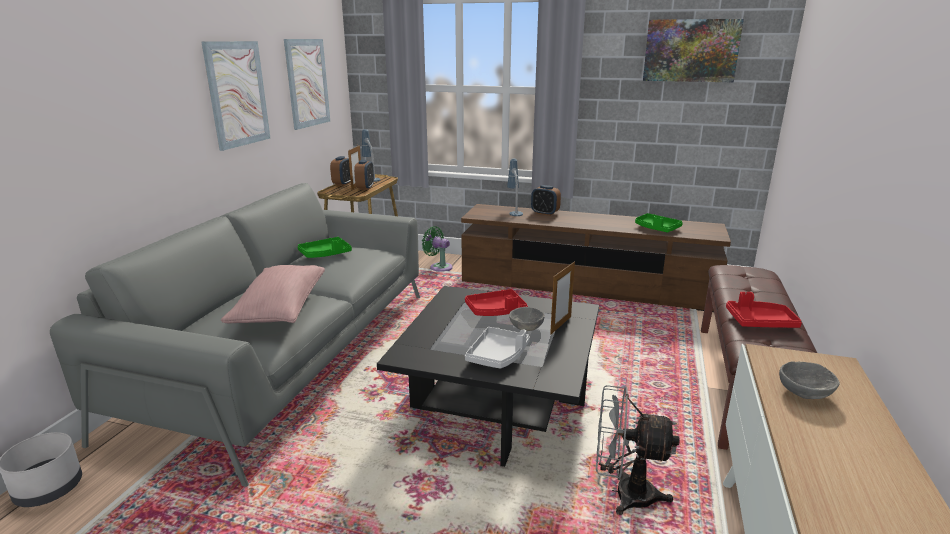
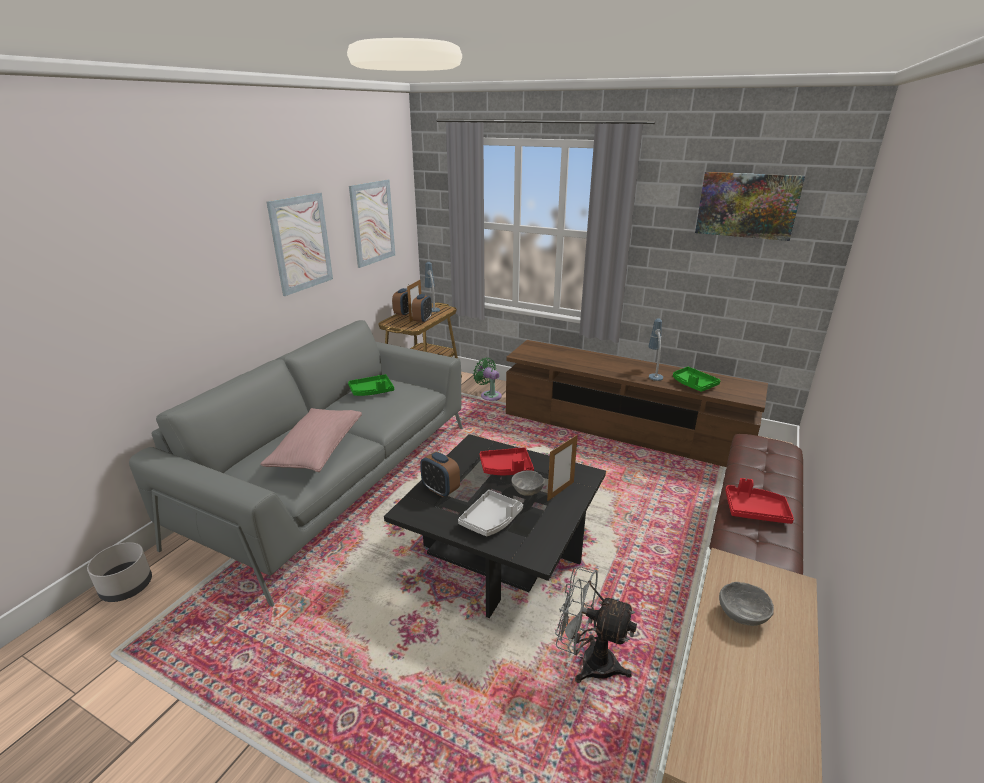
camera: 10 degrees right, 5 degrees up
(514, 211) = (559, 352): table lamp -> table lamp (653, 373)
(545, 213) = (588, 356): alarm clock -> alarm clock (440, 490)

